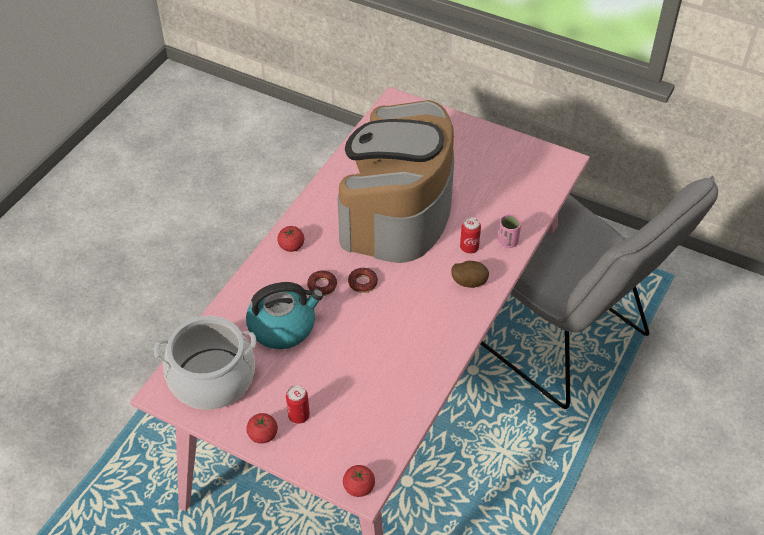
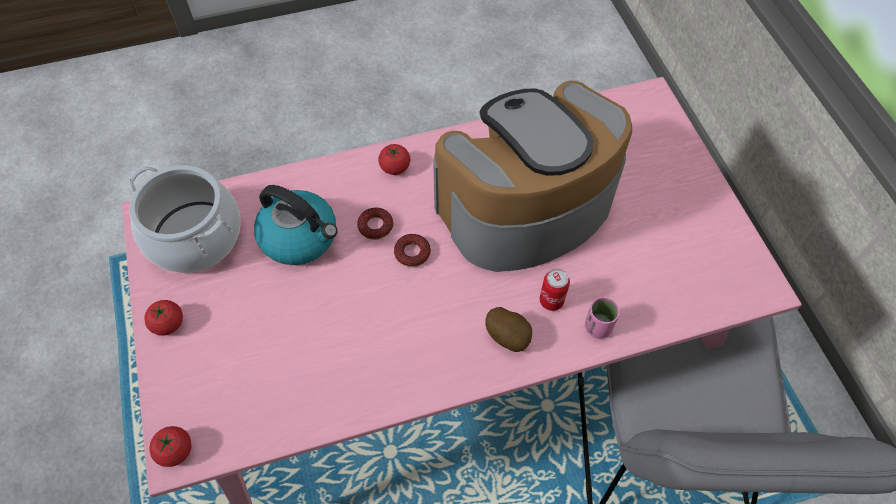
camera: 45 degrees right, 10 degrees up
(298, 416) = (214, 333): can -> none

